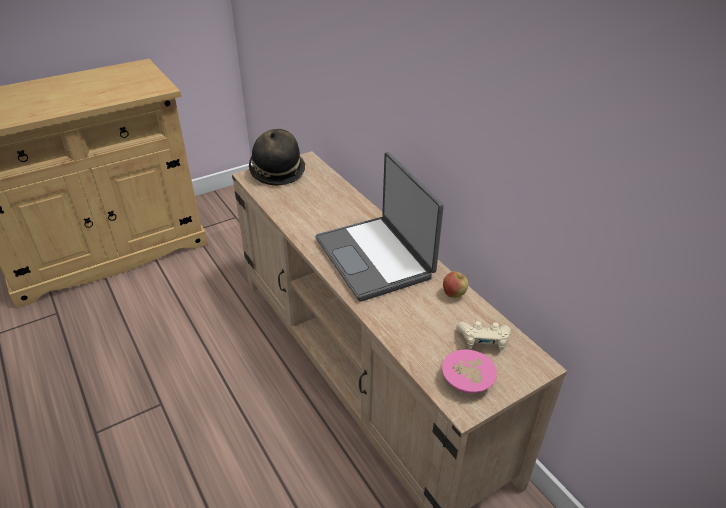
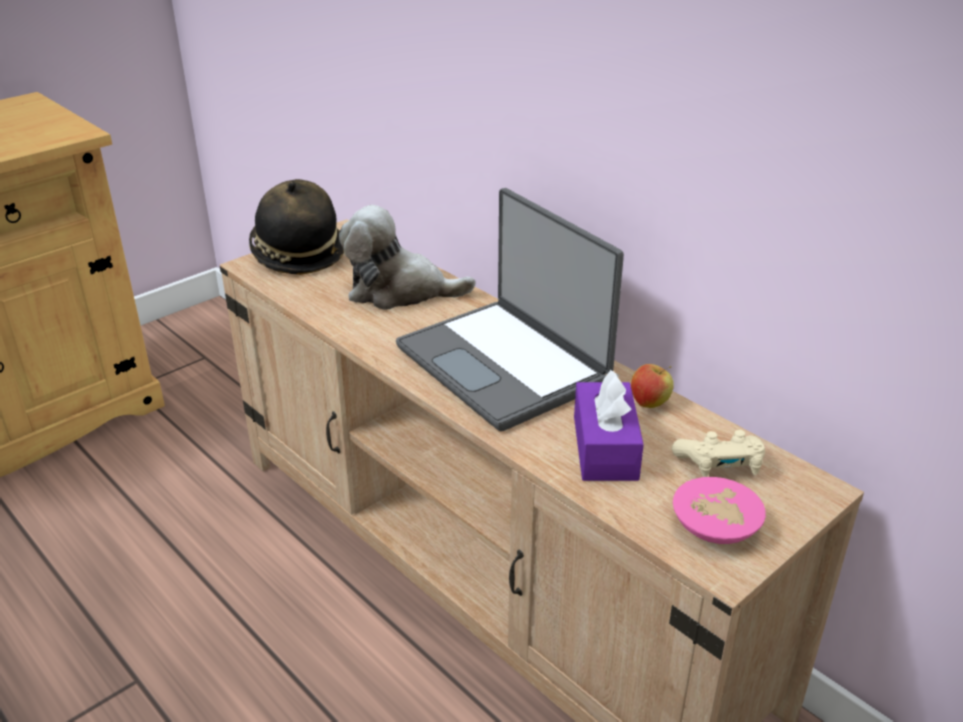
camera: 10 degrees left, 5 degrees down
(328, 202) = (399, 291): none -> plush toy
(418, 320) = (605, 448): none -> purple tissue box

